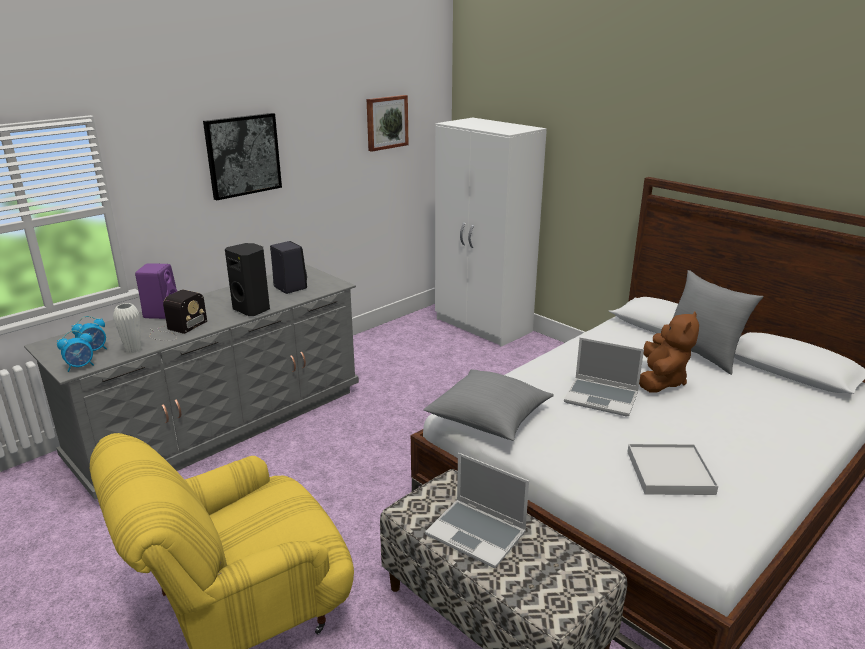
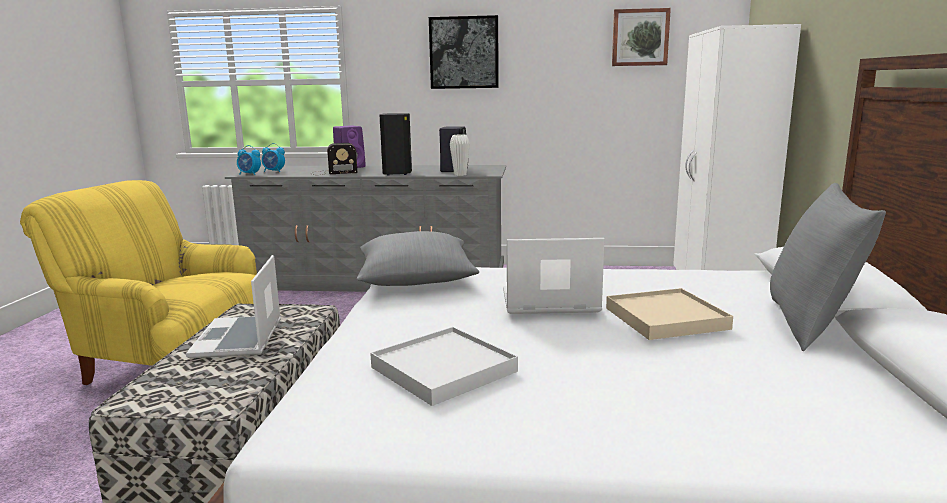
camera: 50 degrees right, 10 degrees down
(133, 349) = (288, 174): white vase -> white vase (460, 174)
(602, 398) = (548, 302): laptop -> laptop turned 105 degrees clockwise
(661, 381) = (665, 318): brown plush toy -> beige tray

